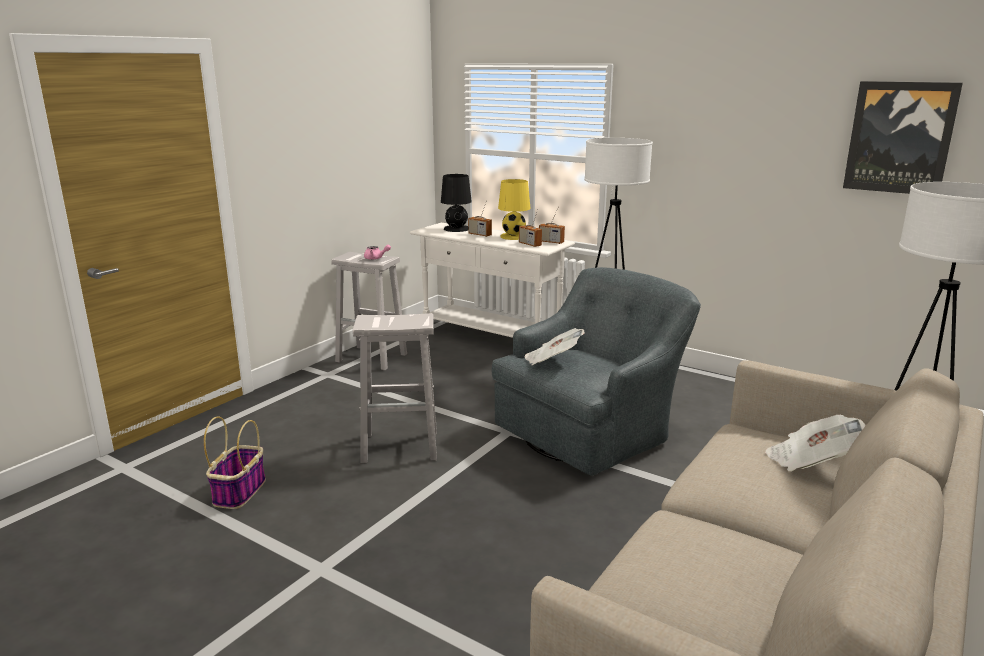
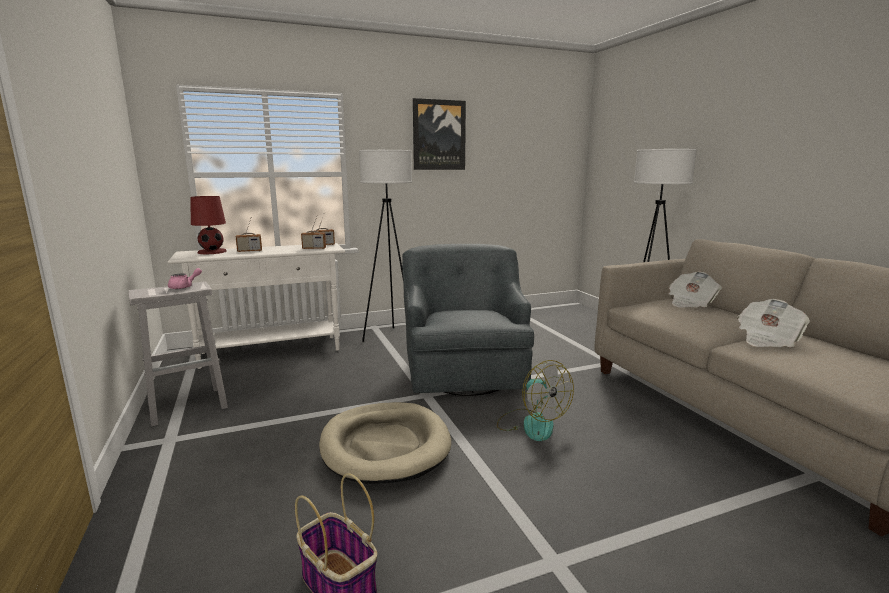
camera: 55 degrees left, 5 degrees down
(401, 447) = (385, 446): white stool -> beige dog bed
(456, 229) = (212, 252): black table lamp -> red table lamp
(514, 236) = (283, 247): yellow table lamp -> none
(522, 501) = (531, 424): none -> fan
(552, 361) = (457, 318): newspaper -> newspaper (767, 339)
(899, 138) = (529, 145): picture -> picture (439, 135)

